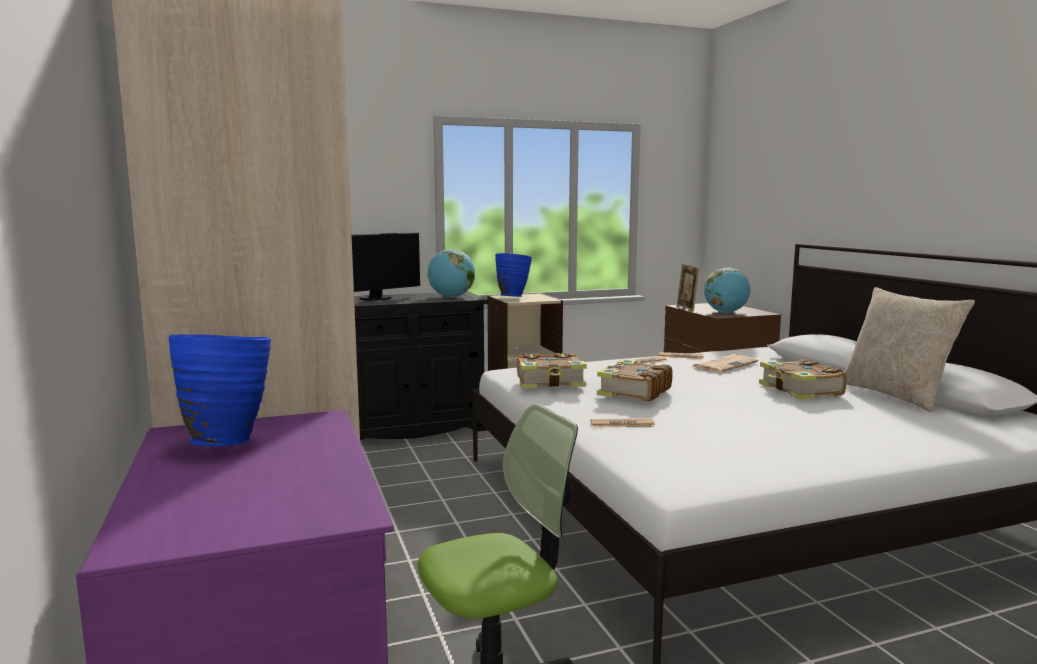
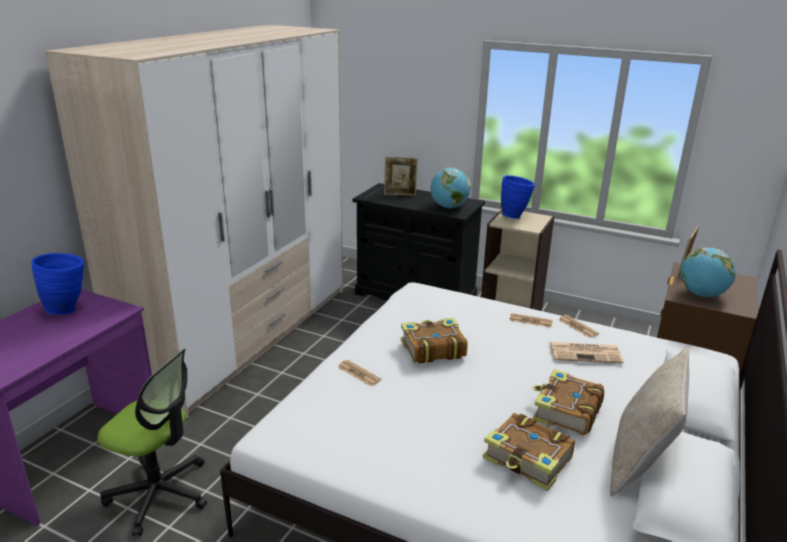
camera: 45 degrees right, 15 degrees up
(377, 298) = (400, 194): monitor -> picture frame
(551, 382) = (406, 314): book -> book (528, 460)

